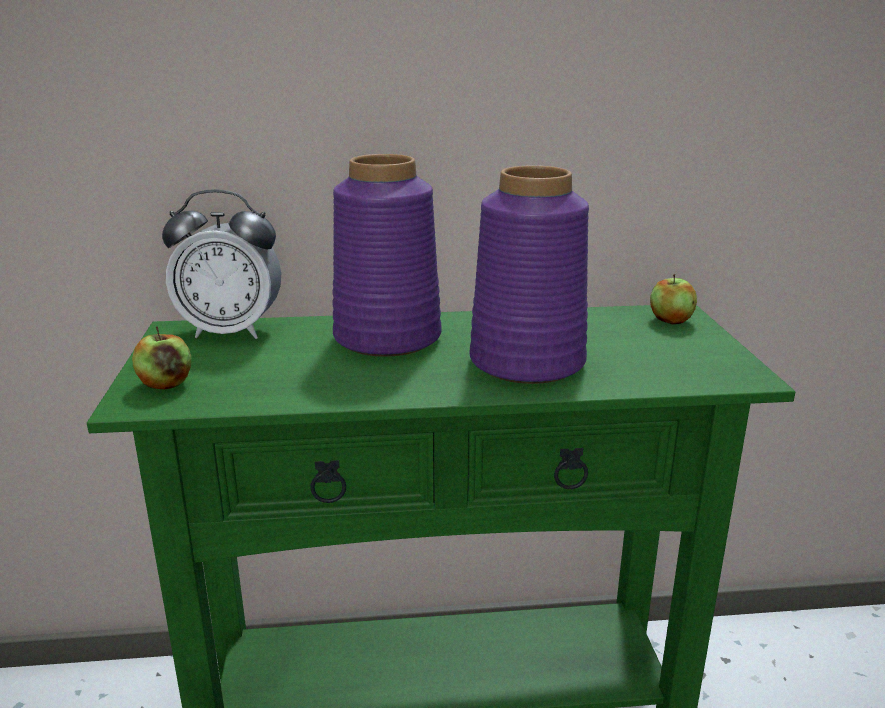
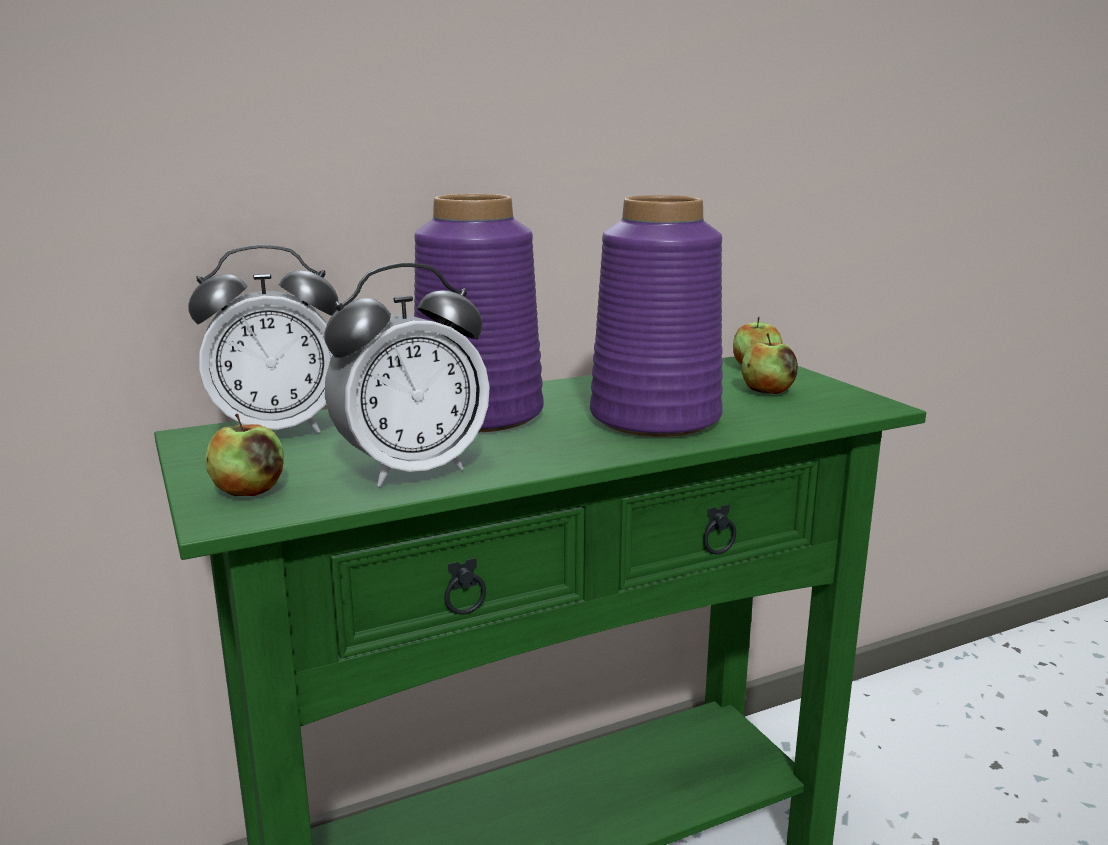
camera: 20 degrees left, 5 degrees down
(290, 384) = (411, 470): none -> alarm clock
(657, 347) = (767, 391): none -> apple

